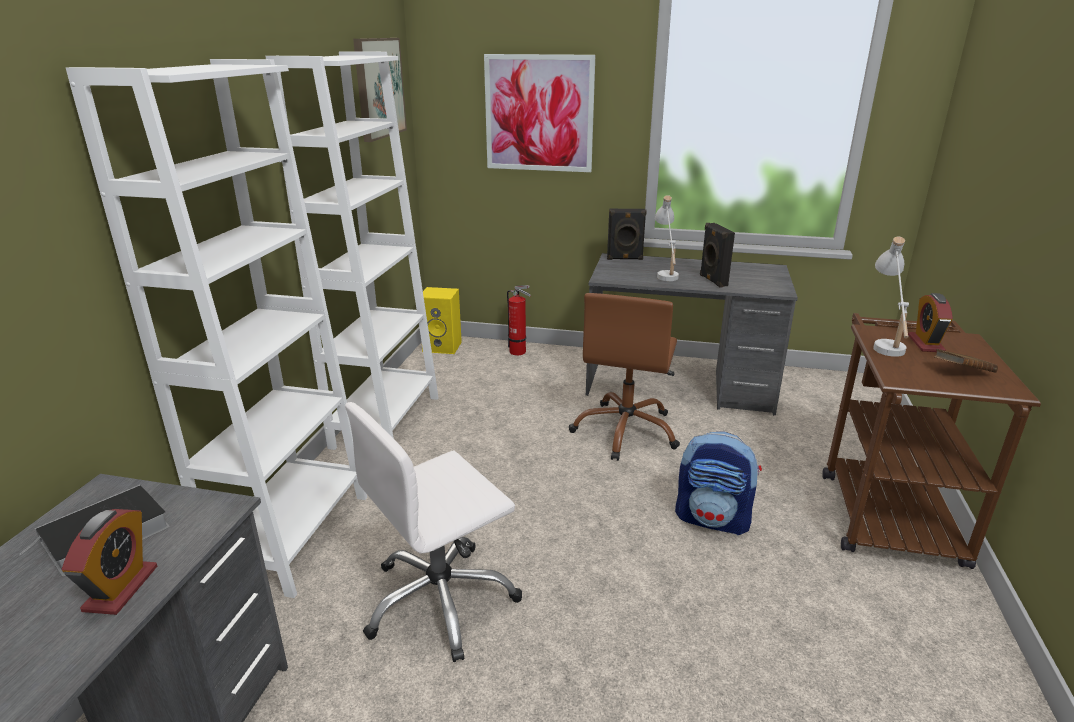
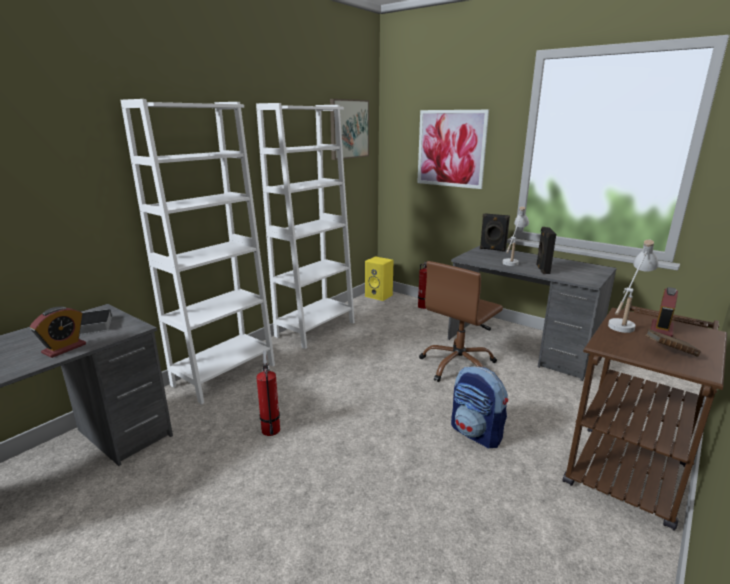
camera: 25 degrees right, 5 degrees down
(441, 600) = (270, 428): white office chair -> fire extinguisher

